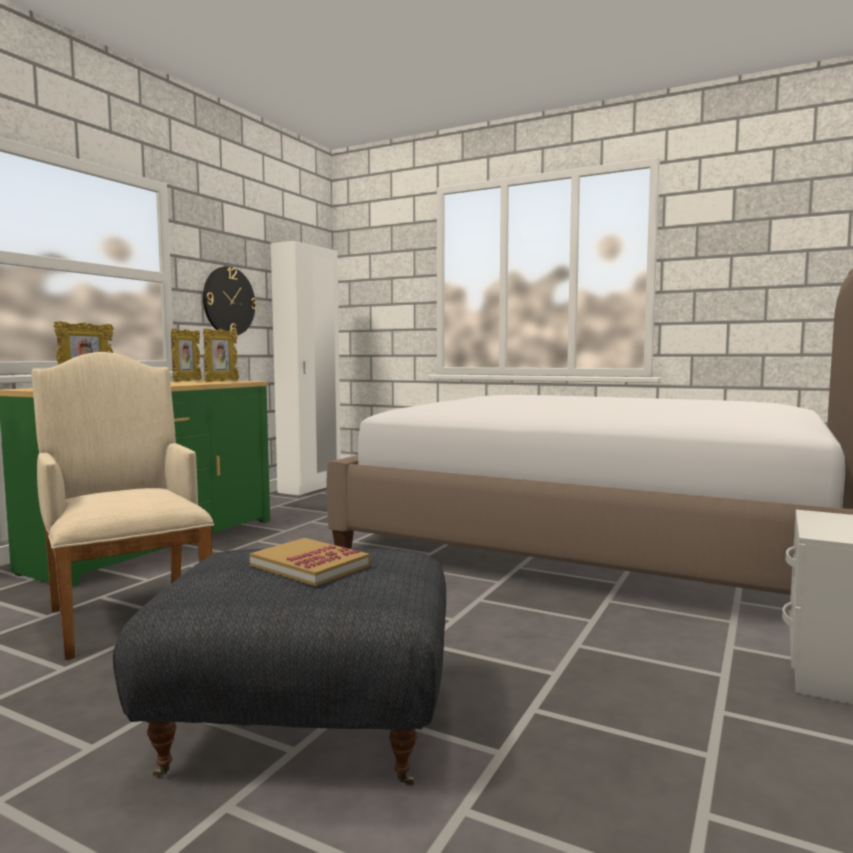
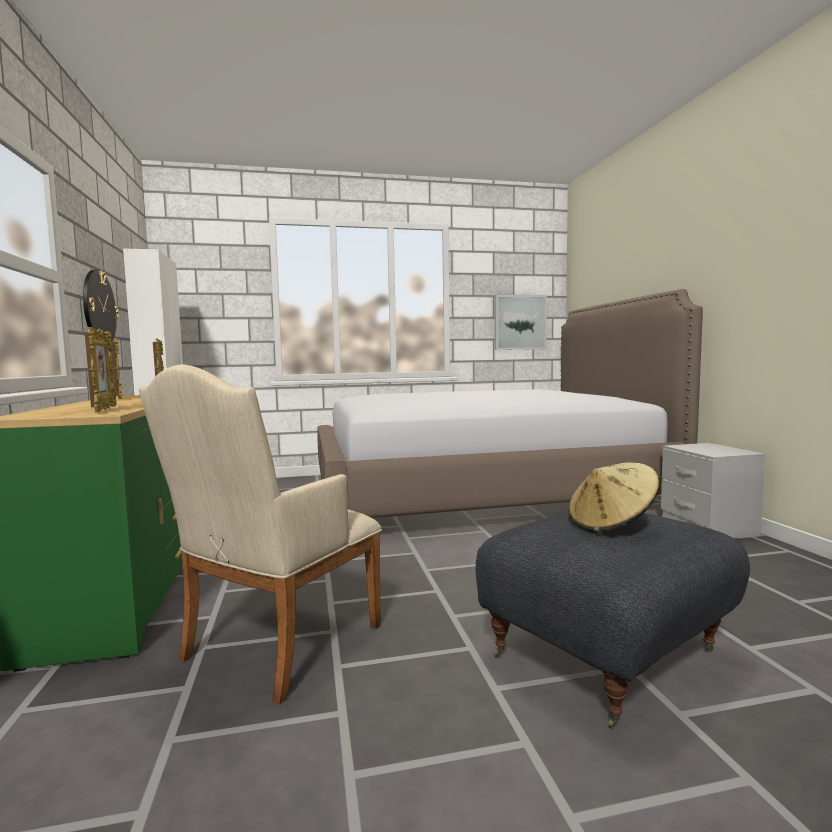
camera: 40 degrees left, 0 degrees up
(128, 613) = (274, 647): beige armchair -> beige armchair turned 75 degrees counterclockwise
(310, 565) = (612, 524): book -> beige hat
(777, 294) = (519, 322): none -> picture

